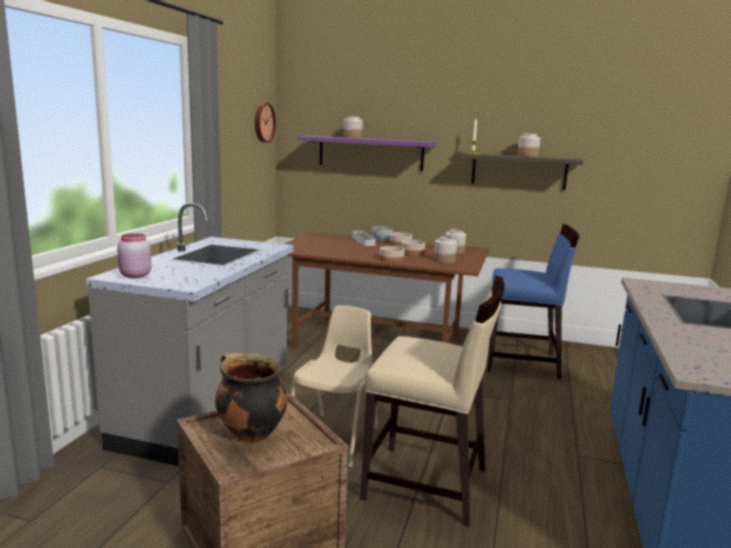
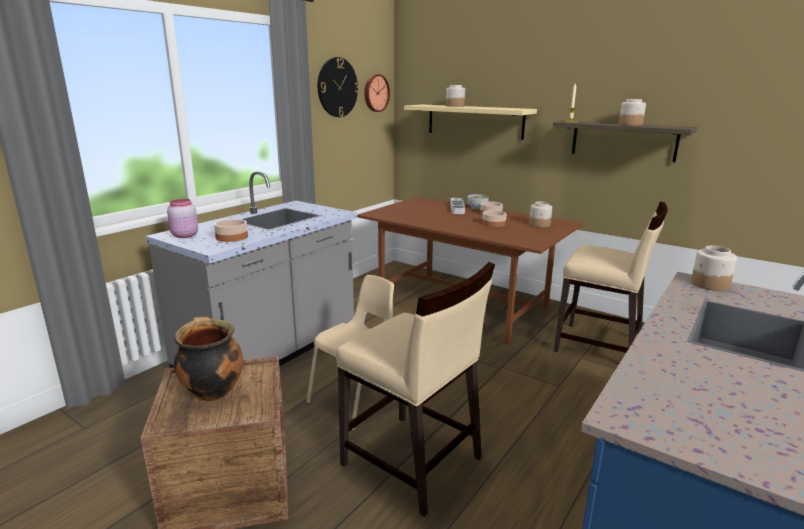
camera: 20 degrees right, 5 degrees up
(234, 115) = (337, 87): none -> wall clock
(370, 153) = (474, 121): purple shelf -> beige shelf
(391, 260) = (463, 230): bowl -> bowl (231, 237)
(444, 261) = (518, 234): jar -> jar (710, 284)
(522, 362) = (599, 346): blue chair -> beige chair

